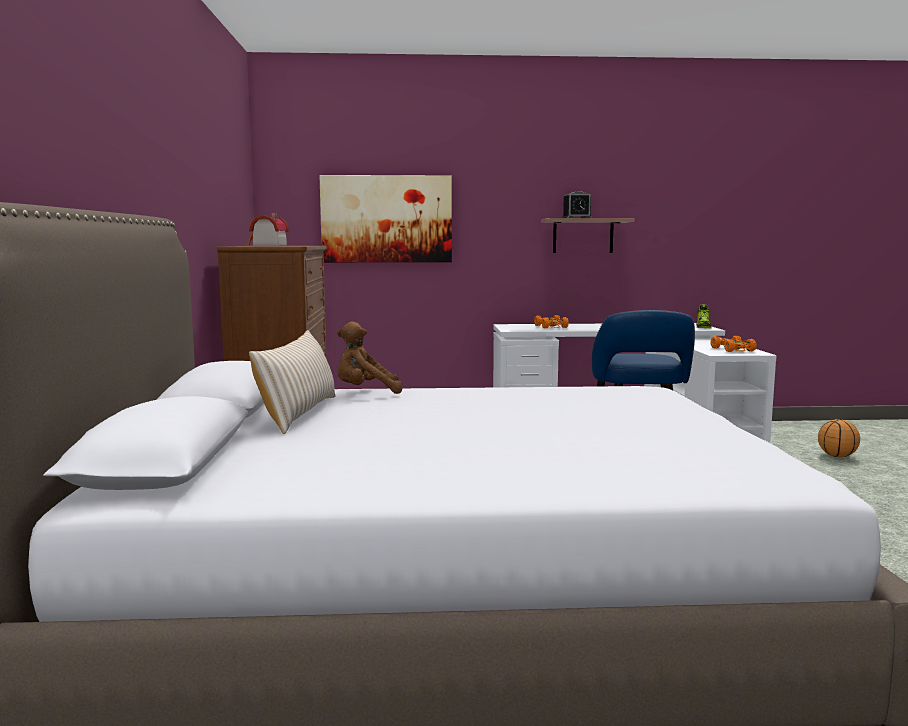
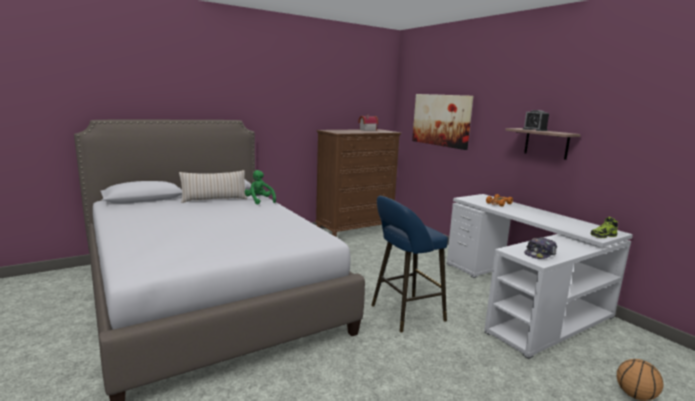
camera: 60 degrees right, 5 degrees up
(366, 392) = (259, 201): brown plush toy -> green plush toy
(733, 349) = (540, 254): orange toy car -> cap

